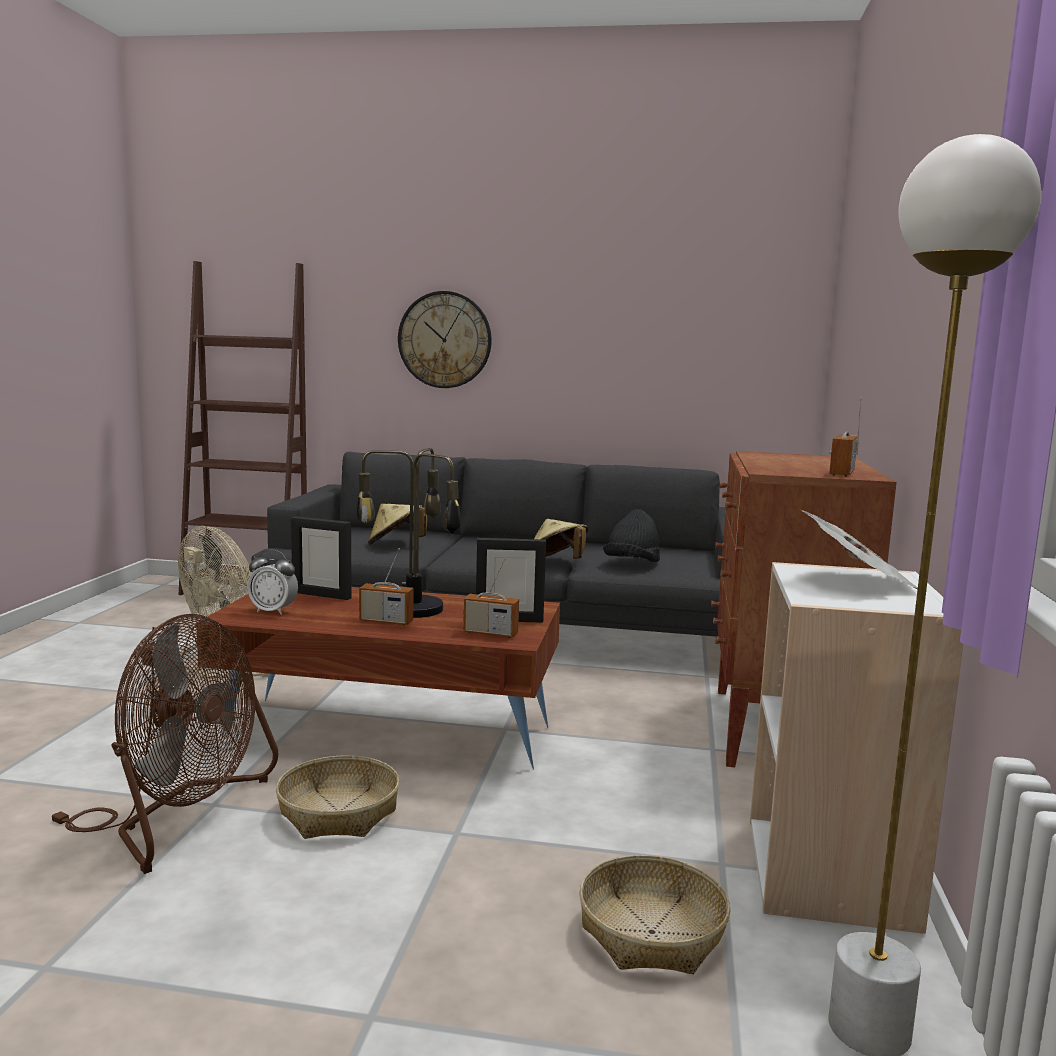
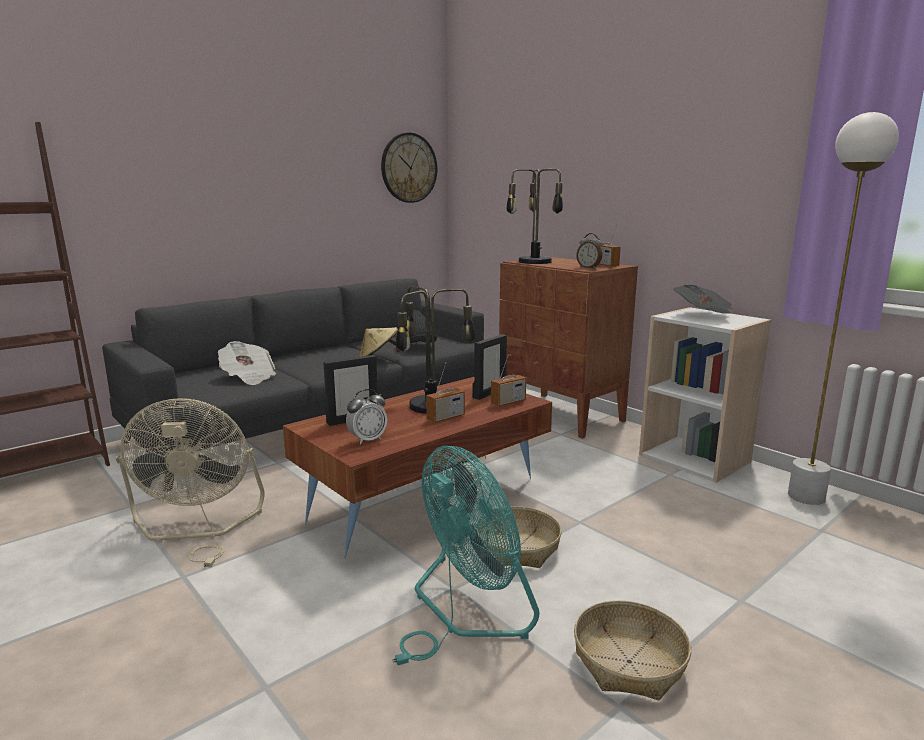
camera: 50 degrees left, 5 degrees up
(173, 818) = (457, 609): brown fan -> turquoise fan
(395, 545) = (248, 377): beige hat -> newspaper
(445, 340) = (201, 197): wall clock -> wall clock (409, 168)
(651, 932) = (714, 509): basket -> basket (629, 662)
(770, 456) = (534, 262): none -> table lamp
(788, 471) = (589, 268): none -> alarm clock

